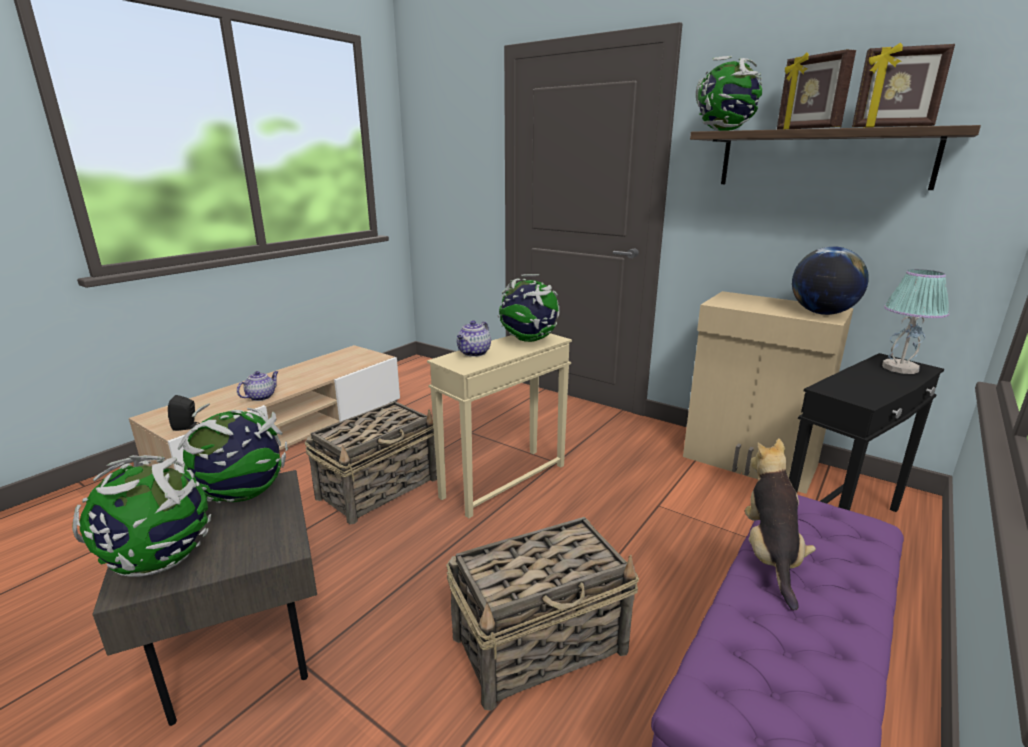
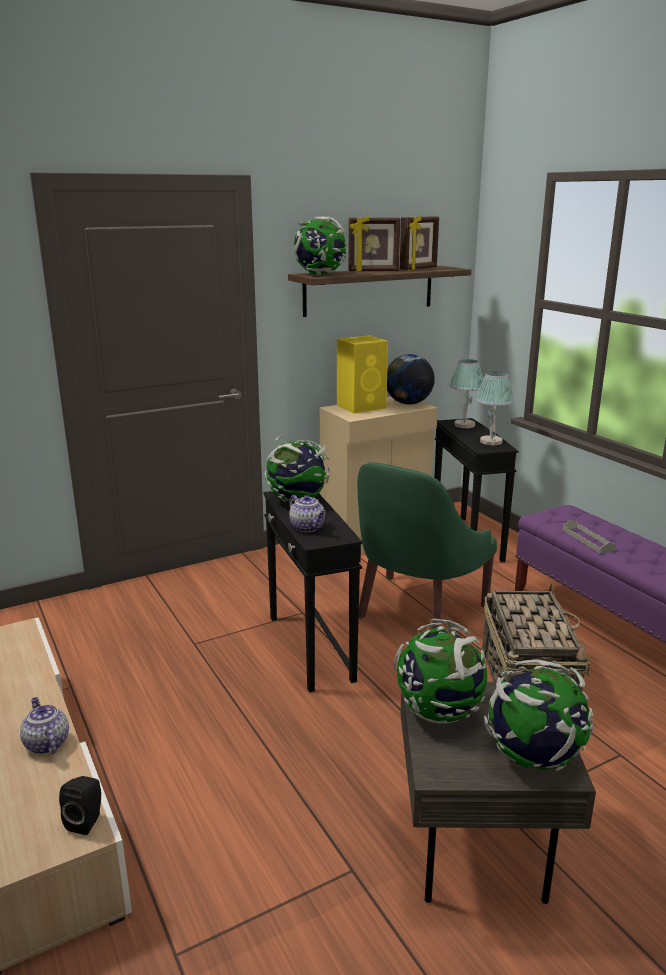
camera: 65 degrees left, 0 degrees up
(379, 488) = (257, 728): basket -> none
(503, 481) = (310, 648): beige side table -> black side table
(626, 523) = (416, 610): none -> green armchair
(761, 301) = (362, 406): none -> yellow speaker
(770, 555) = (588, 539): plush toy -> grey tray
(869, 390) = (491, 442): none -> table lamp

